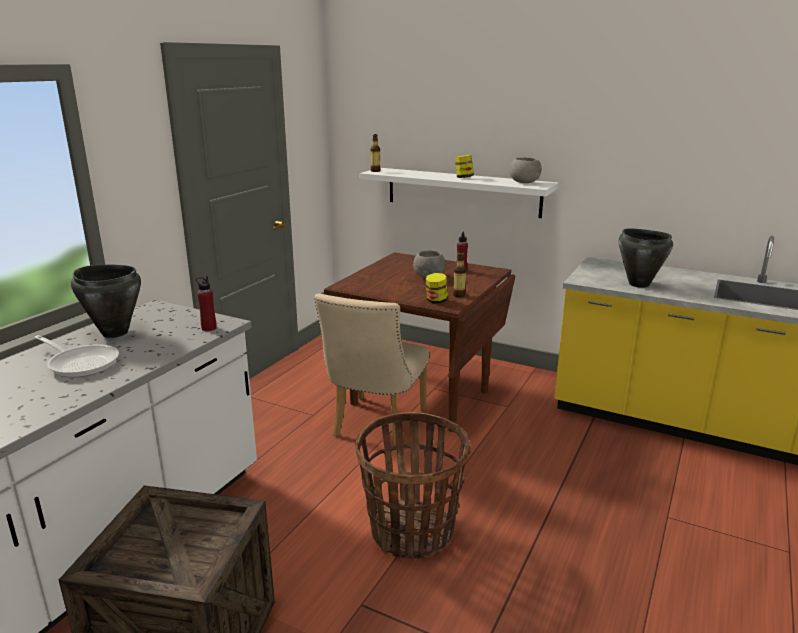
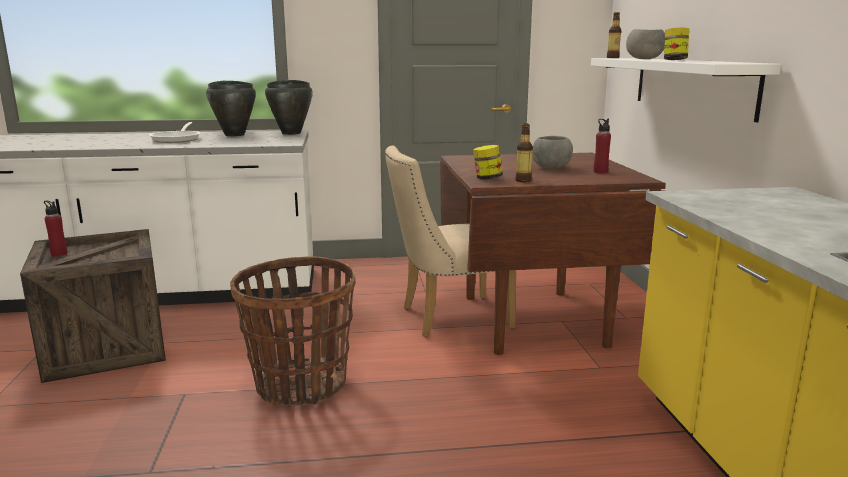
camera: 55 degrees right, 5 degrees down
(209, 328) = (271, 142): red bottle -> red bottle (59, 254)
(524, 182) = (724, 62): grey bowl -> grey bowl (644, 59)
(638, 284) = (751, 215): black cooking pot -> black cooking pot (291, 133)

